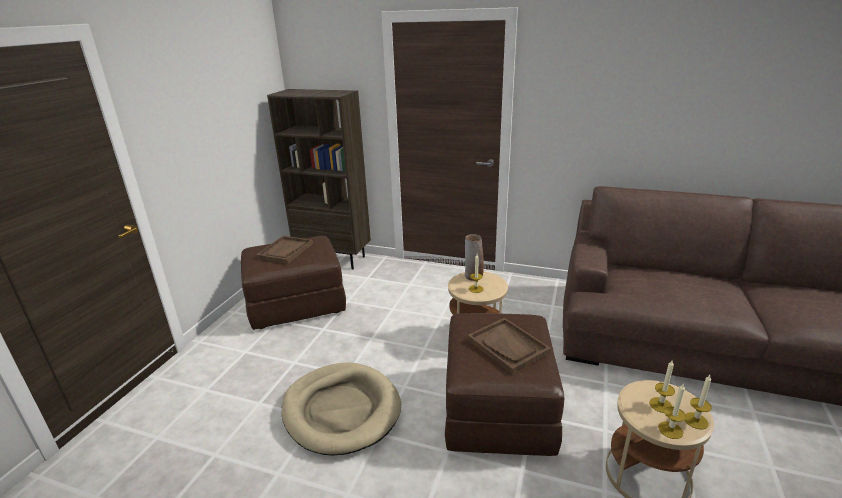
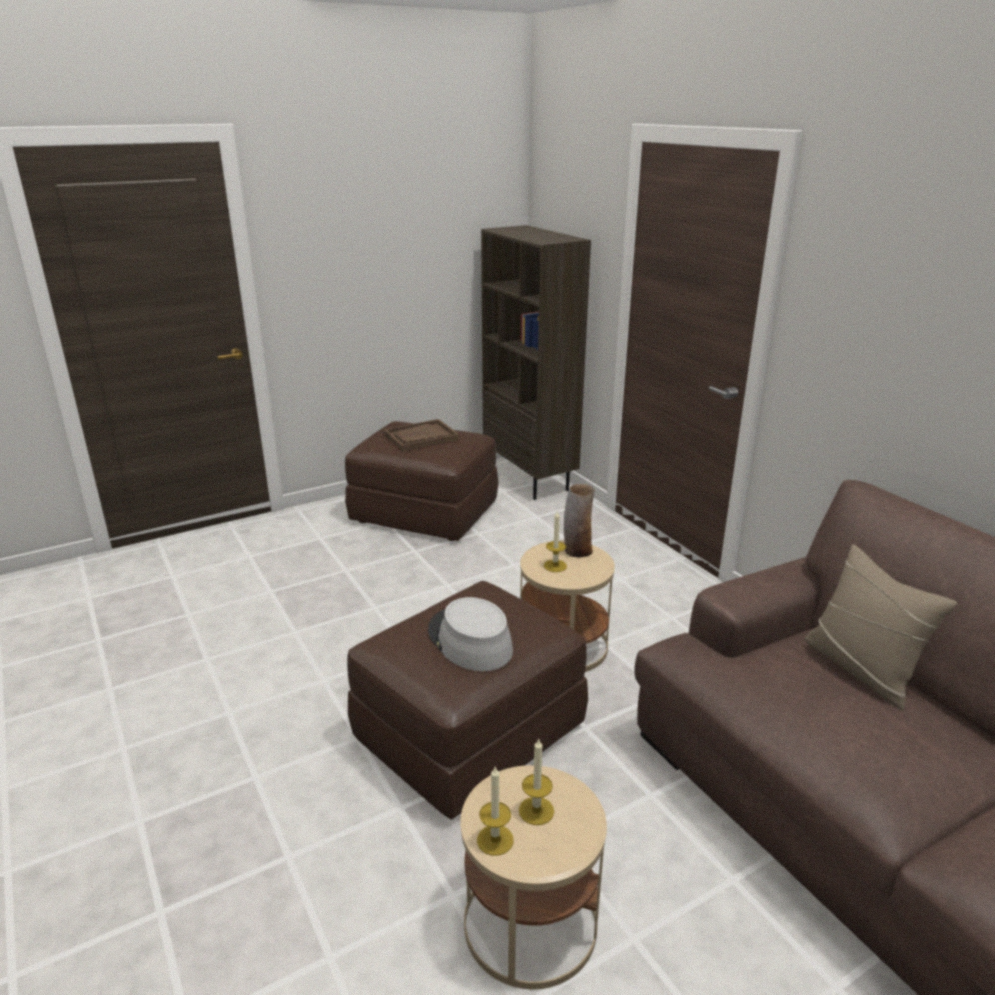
camera: 40 degrees right, 0 degrees up
(341, 410) = (323, 638): beige dog bed -> none
(508, 346) = (469, 641): brown tray -> grey hat
(655, 272) = (861, 669): none -> beige pillow
(695, 420) = (546, 856): candle -> none

